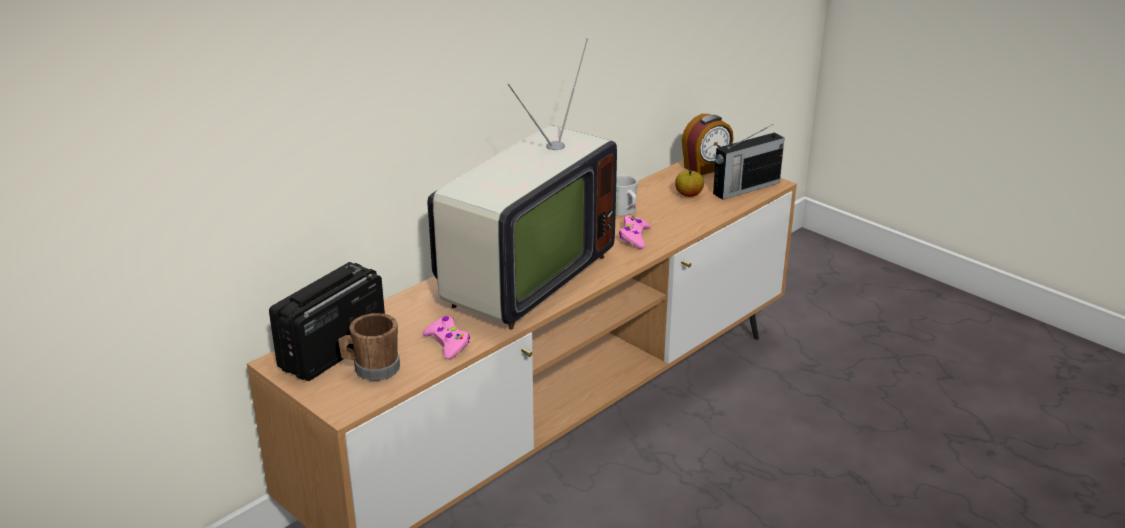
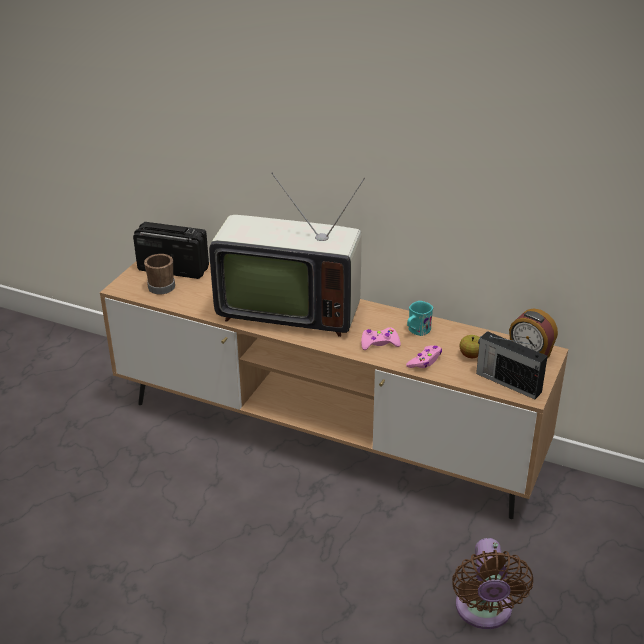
camera: 70 degrees right, 5 degrees up
(447, 343) = (198, 303): pink game controller -> pink game controller (425, 361)
(624, 212) = (417, 331): white mug -> turquoise mug
(879, 390) = (484, 612): none -> brown fan

